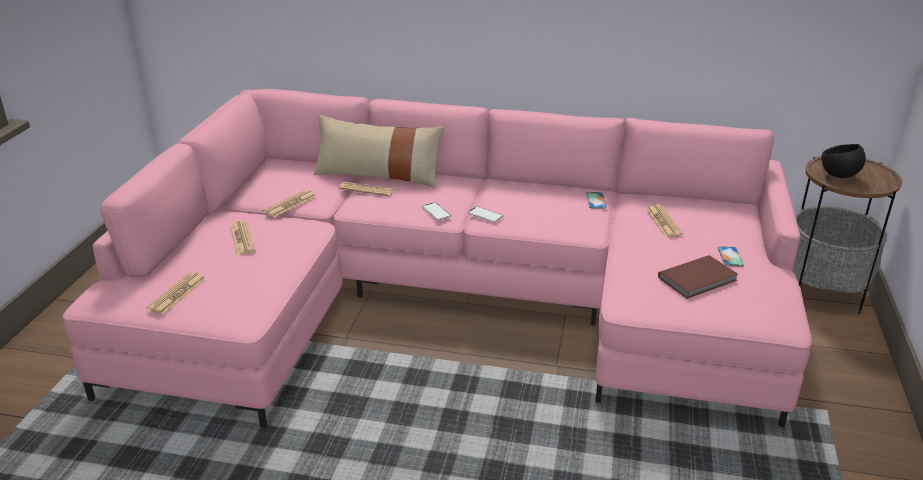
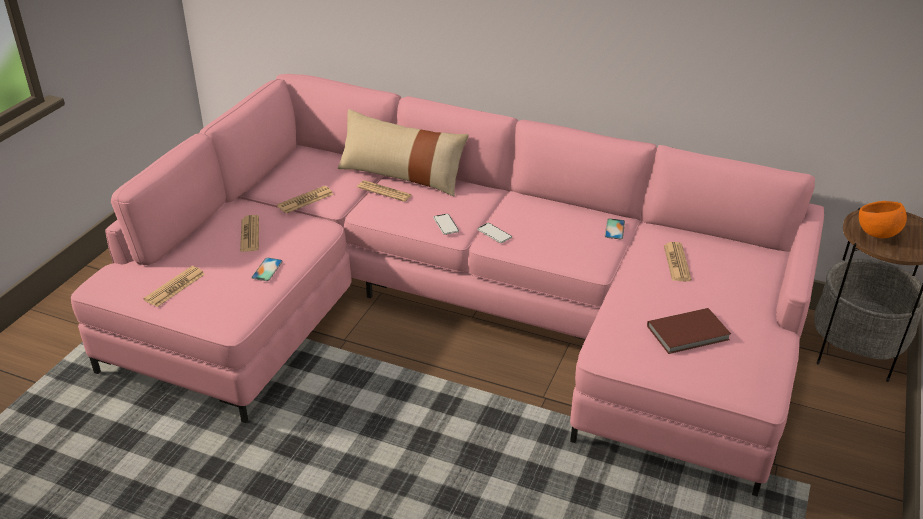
camera: 10 degrees right, 5 degrees up
(730, 257) = (733, 311): phone -> phone (267, 269)
(839, 176) = (876, 235): black bowl -> orange bowl

